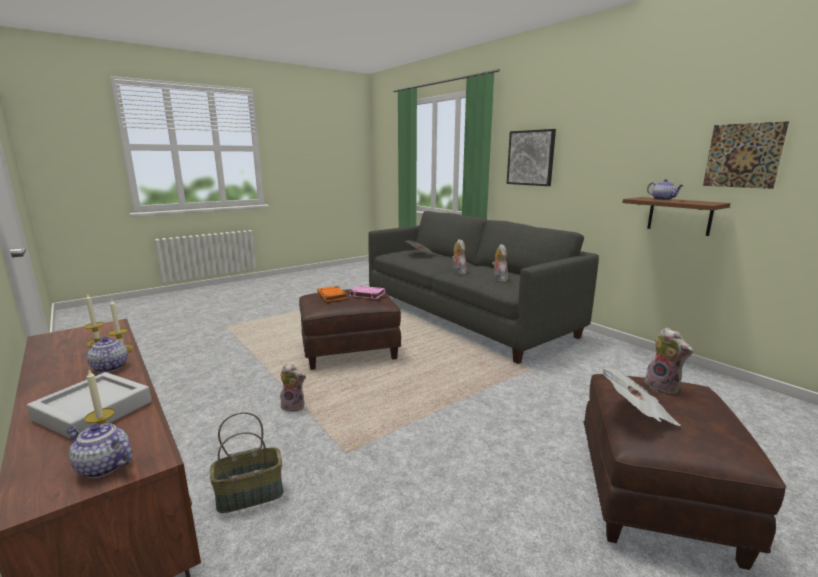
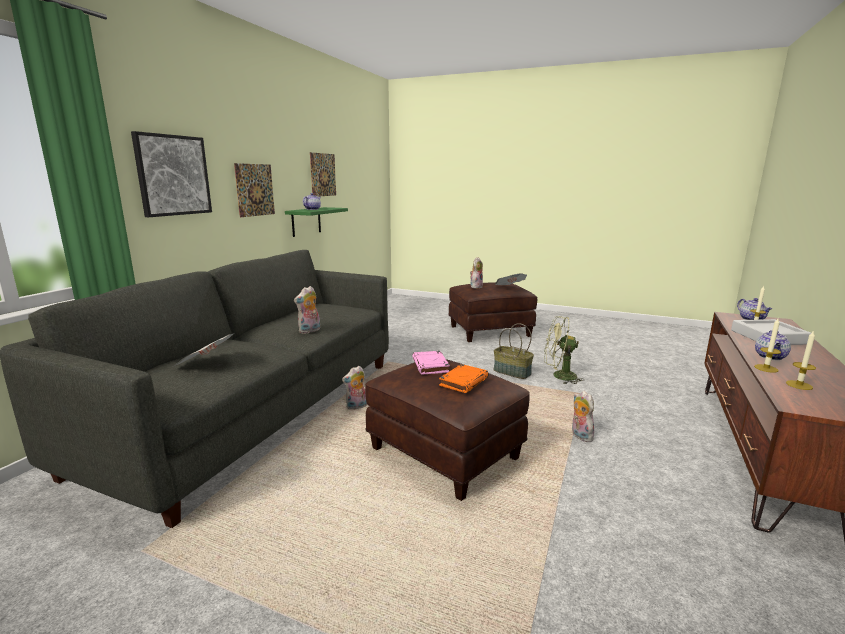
camera: 120 degrees left, 0 degrees up
(251, 494) = (659, 407): basket -> basket (511, 372)
(404, 464) = (559, 376): none -> green fan
(499, 279) = (334, 312): plush toy -> plush toy (356, 407)
(603, 171) = (255, 190): none -> picture
(679, 216) = (306, 221): brown shelf -> green shelf

